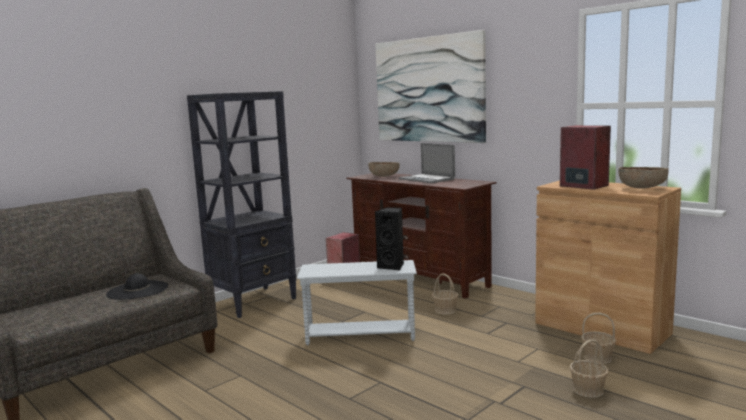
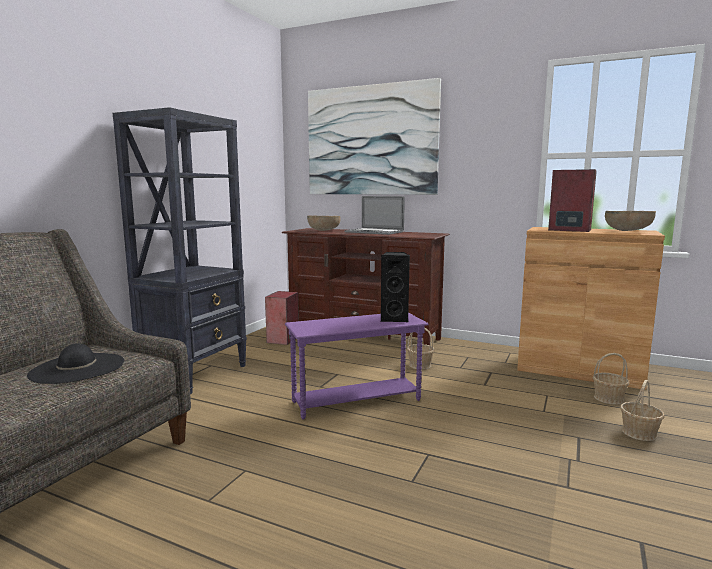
camera: 20 degrees left, 0 degrees up
(360, 336) = (356, 401): white side table -> purple side table

